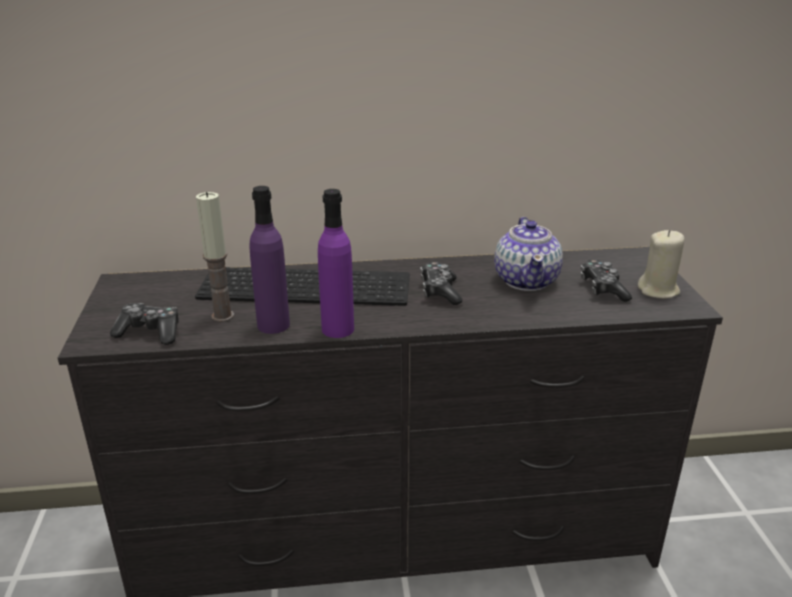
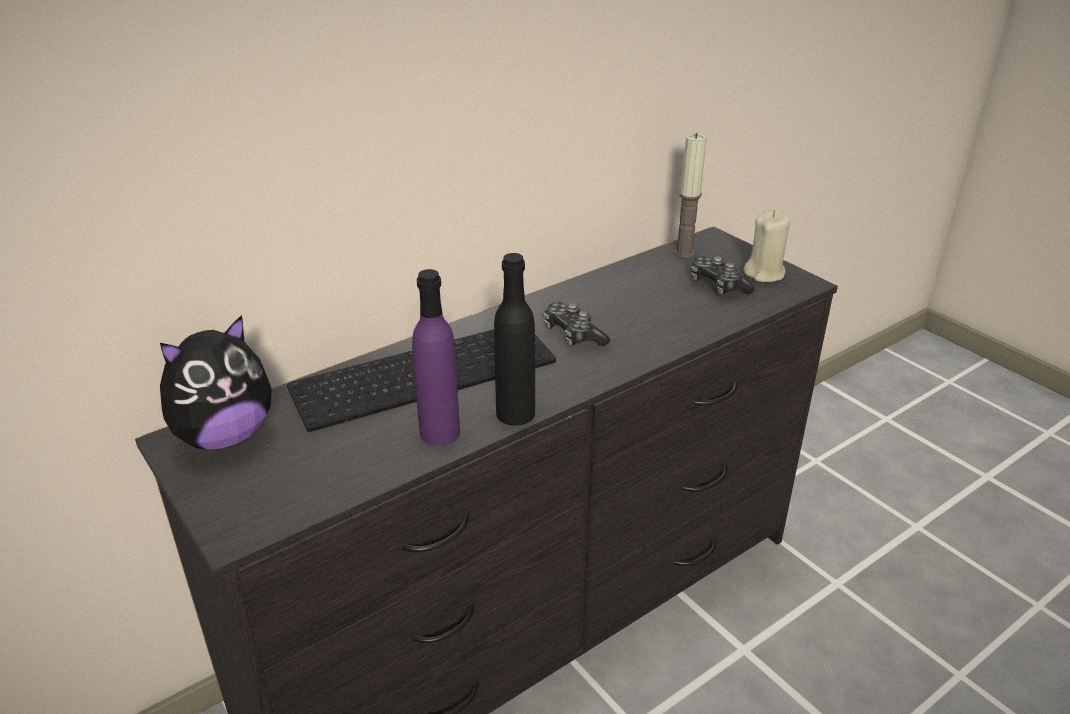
camera: 30 degrees left, 5 degrees up
(147, 287) = (224, 436): none -> plush toy
(150, 332) = (300, 493): game controller -> none
(223, 316) = (368, 442): candle -> candle (684, 252)
(338, 329) = (515, 413): purple bottle -> black bottle
(526, 280) = (642, 296): teapot -> none

